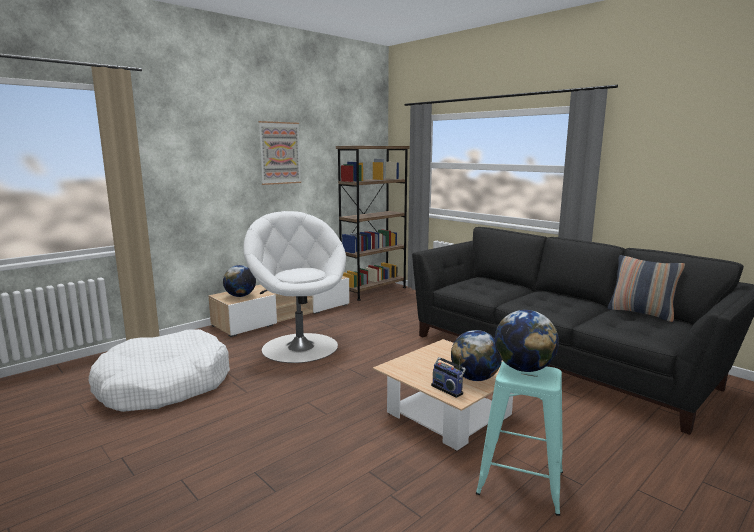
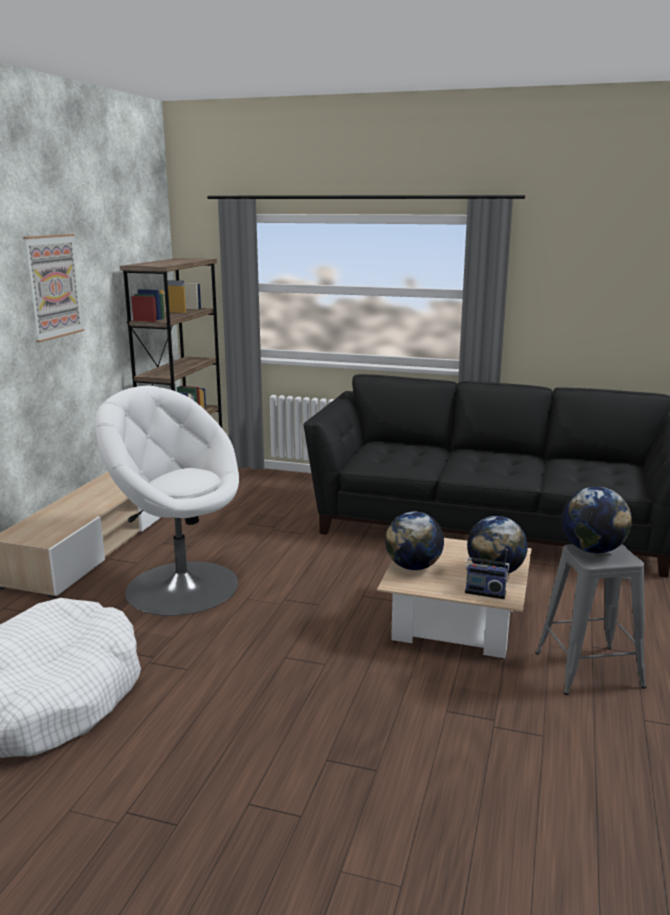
camera: 30 degrees left, 5 degrees up
(240, 296) = (47, 530): globe -> globe (413, 567)
(520, 482) = (588, 669): turquoise stool -> grey stool
(641, 313) = (584, 460): pillow -> none

